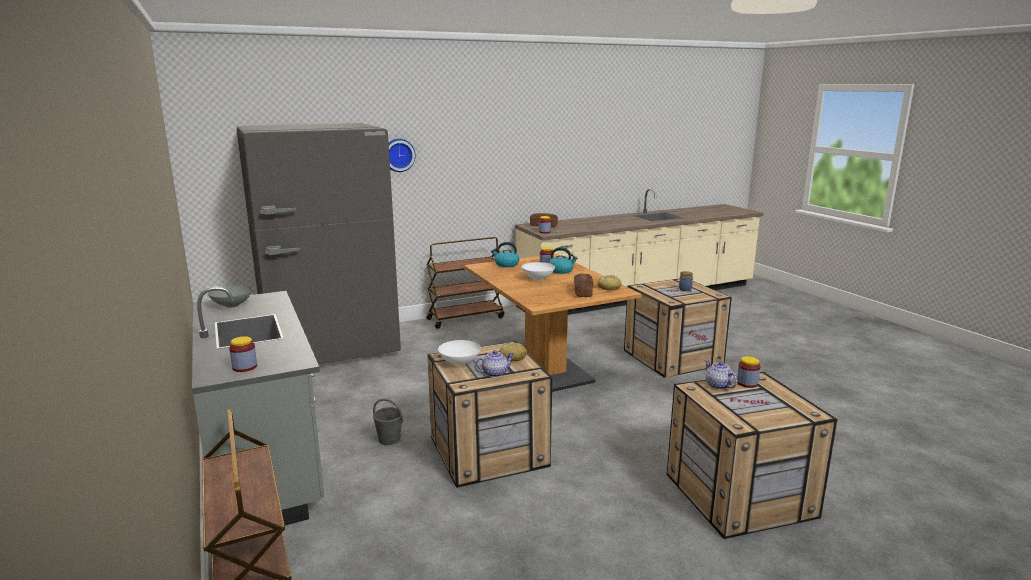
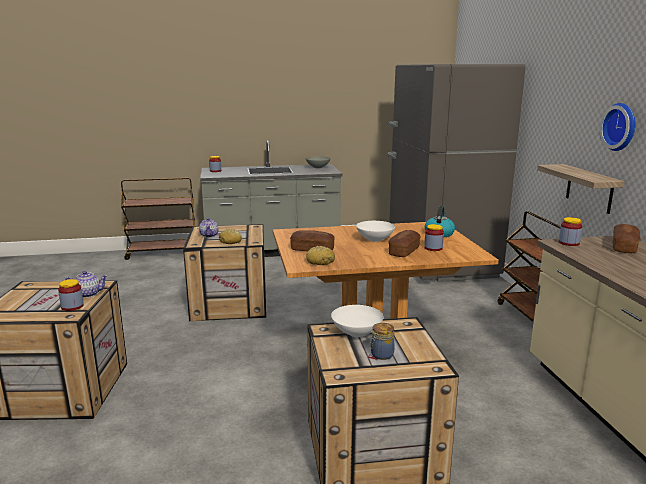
camera: 105 degrees right, 0 degrees up
(390, 439) = (272, 277): grey bucket -> none
(398, 155) = (543, 103): wall clock -> wall clock (621, 127)
(460, 363) = (237, 229): white bowl -> white bowl (356, 333)
(471, 208) = (589, 188): none -> shelf
(561, 271) = (404, 251): kettle -> bread

